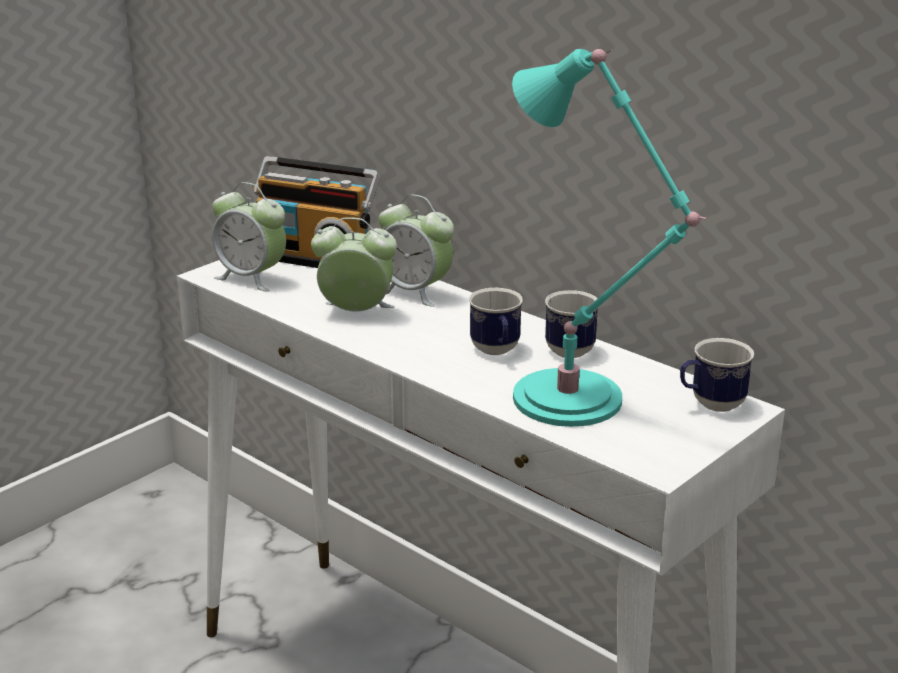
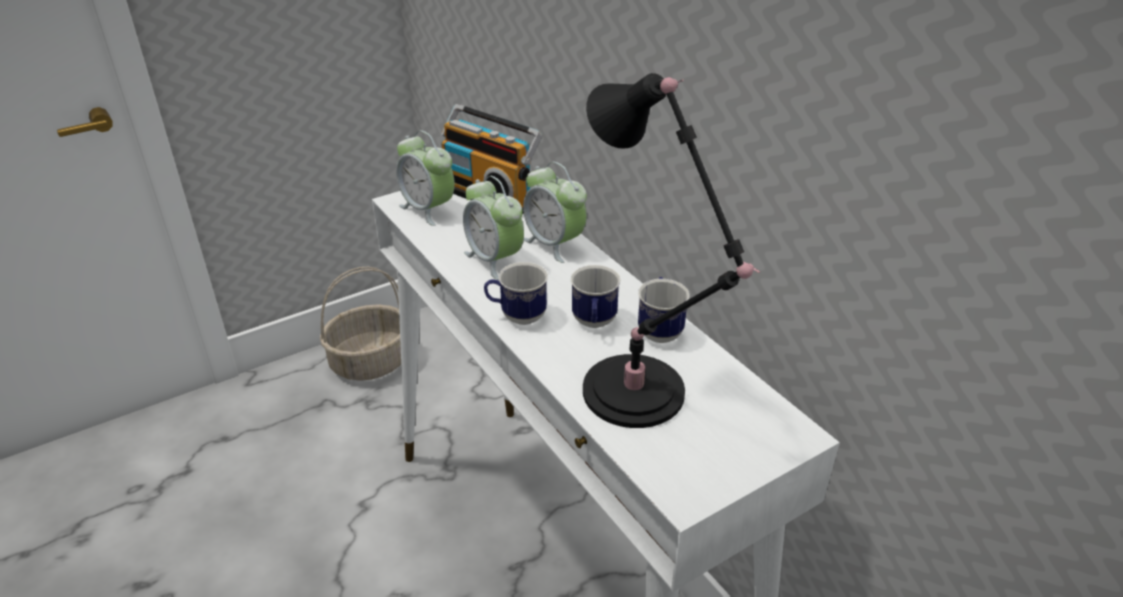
camera: 15 degrees right, 10 degrees up
(116, 536) = (371, 361): none -> basket
(356, 312) = (494, 260): alarm clock -> alarm clock turned 150 degrees counterclockwise
(575, 402) = (639, 397): turquoise table lamp -> black table lamp
(710, 405) = (767, 424): mug -> mug (517, 316)

